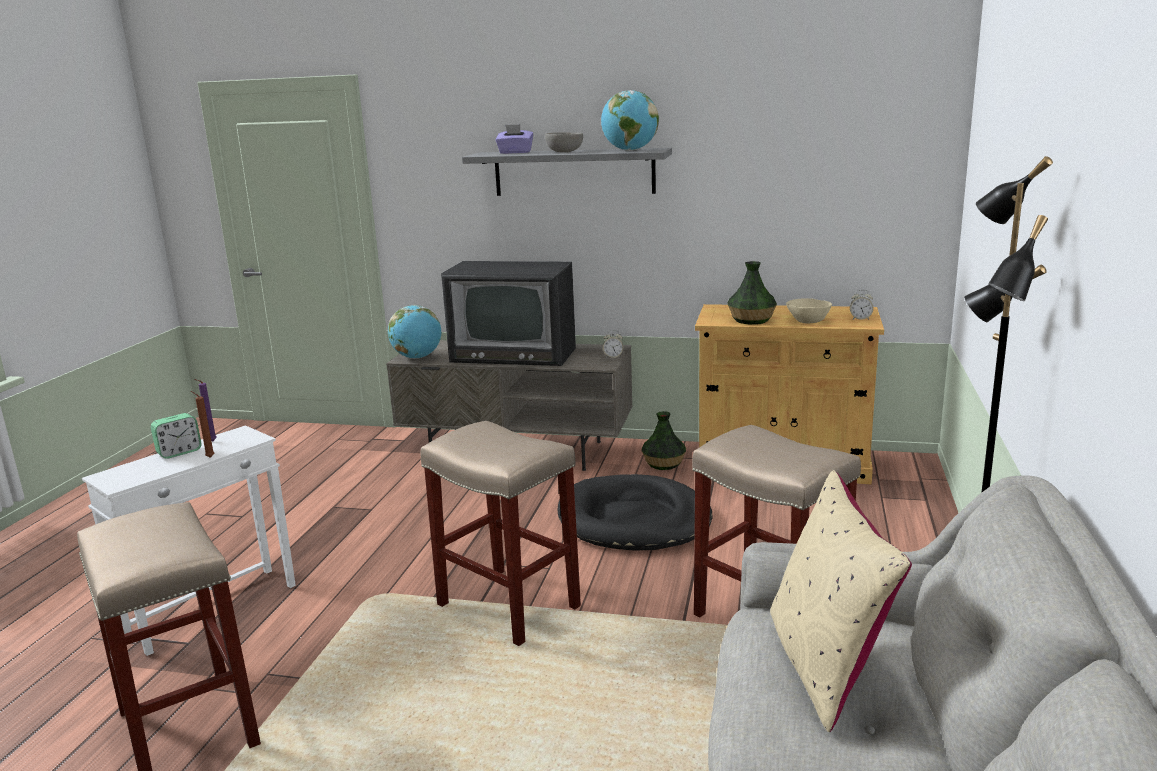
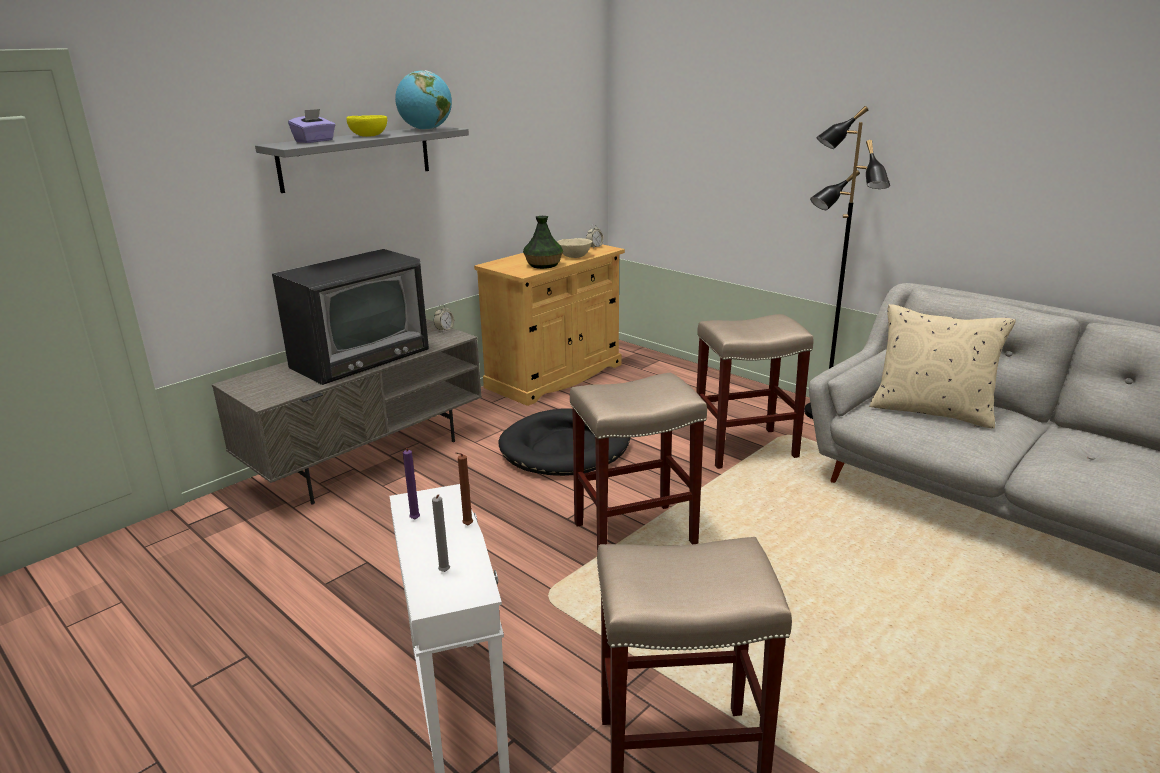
camera: 60 degrees left, 5 degrees up
(141, 469) = (444, 573): none -> grey candle
(179, 452) = (421, 543): alarm clock -> none
(417, 357) = (273, 395): globe -> none
(563, 152) = (368, 136): grey bowl -> yellow bowl
(663, 464) = (492, 411): vase -> none

